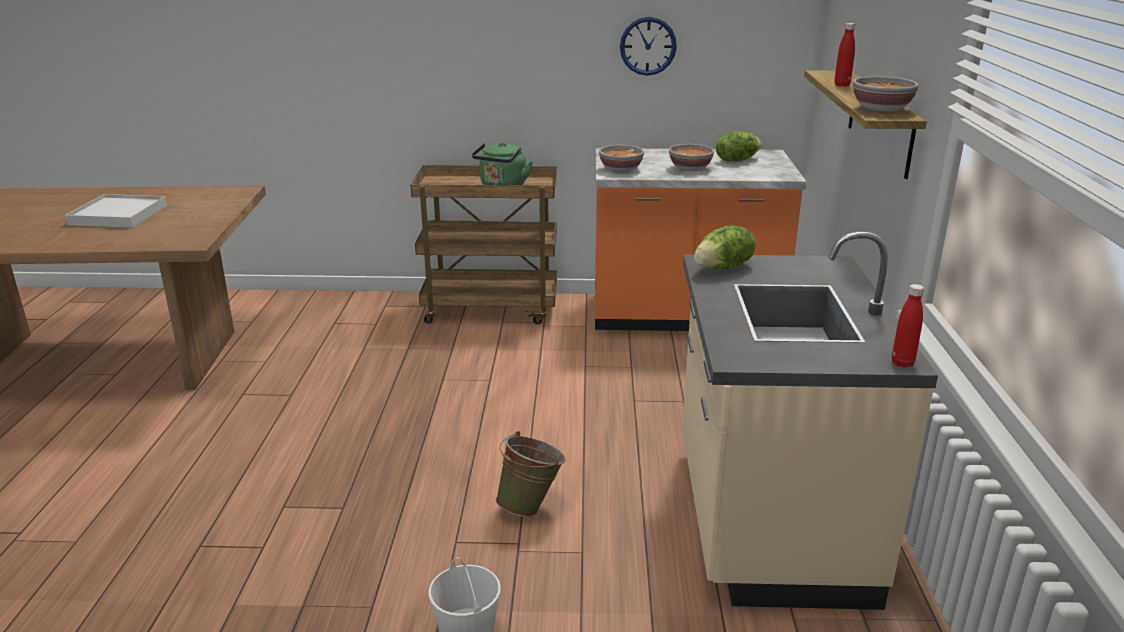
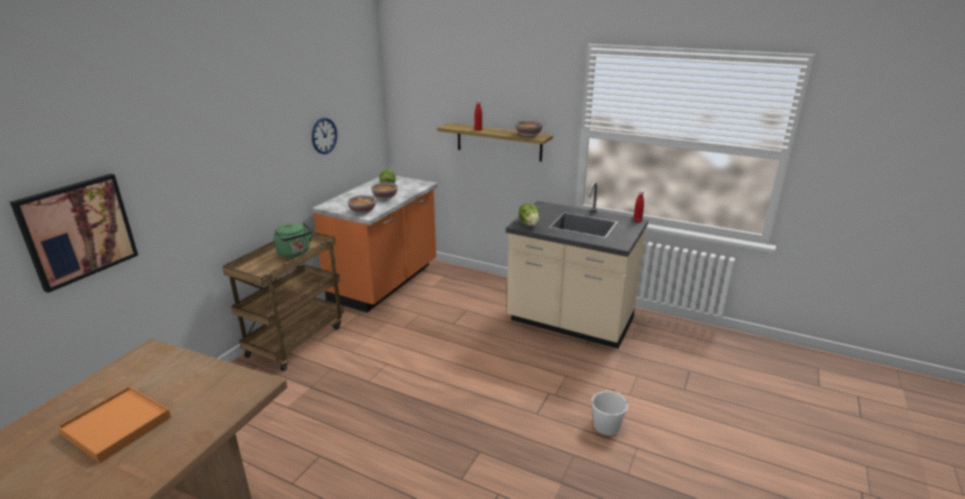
camera: 65 degrees left, 0 degrees up
(118, 215) = (117, 426): white tray -> orange tray
(274, 59) = (78, 230): none -> picture
(531, 506) = (522, 381): green bucket -> none

